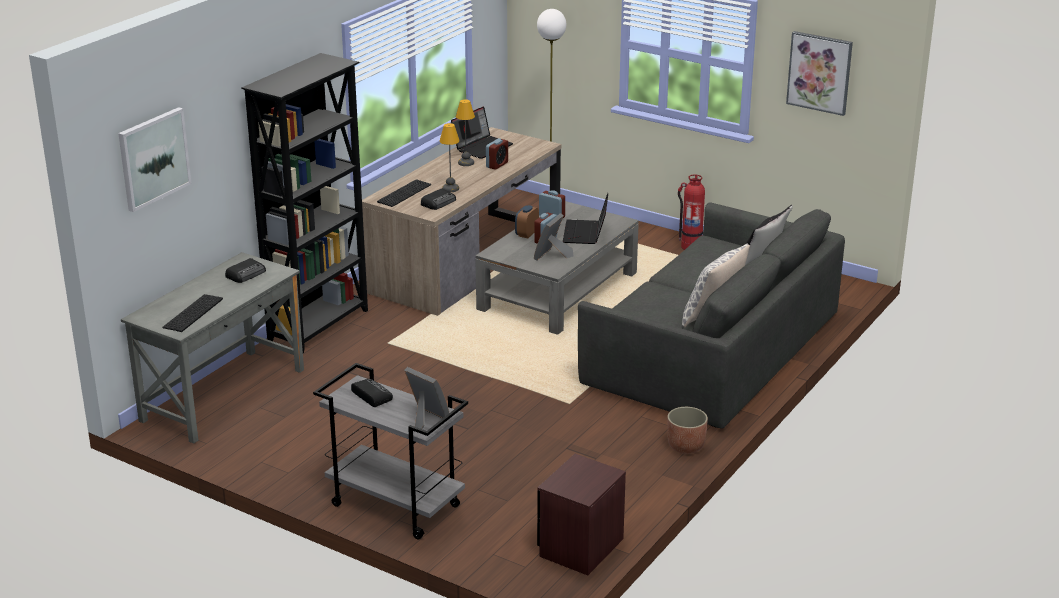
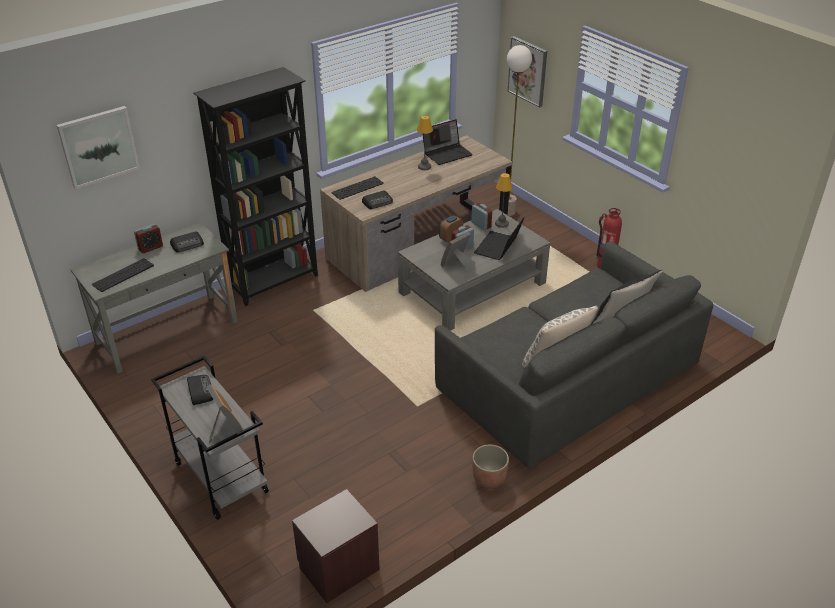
camera: 20 degrees right, 10 degrees up
(450, 188) = (396, 190): table lamp -> table lamp (501, 223)
(497, 165) = (447, 173): alarm clock -> alarm clock (150, 247)
(819, 72) = (731, 144): picture -> picture (528, 71)

